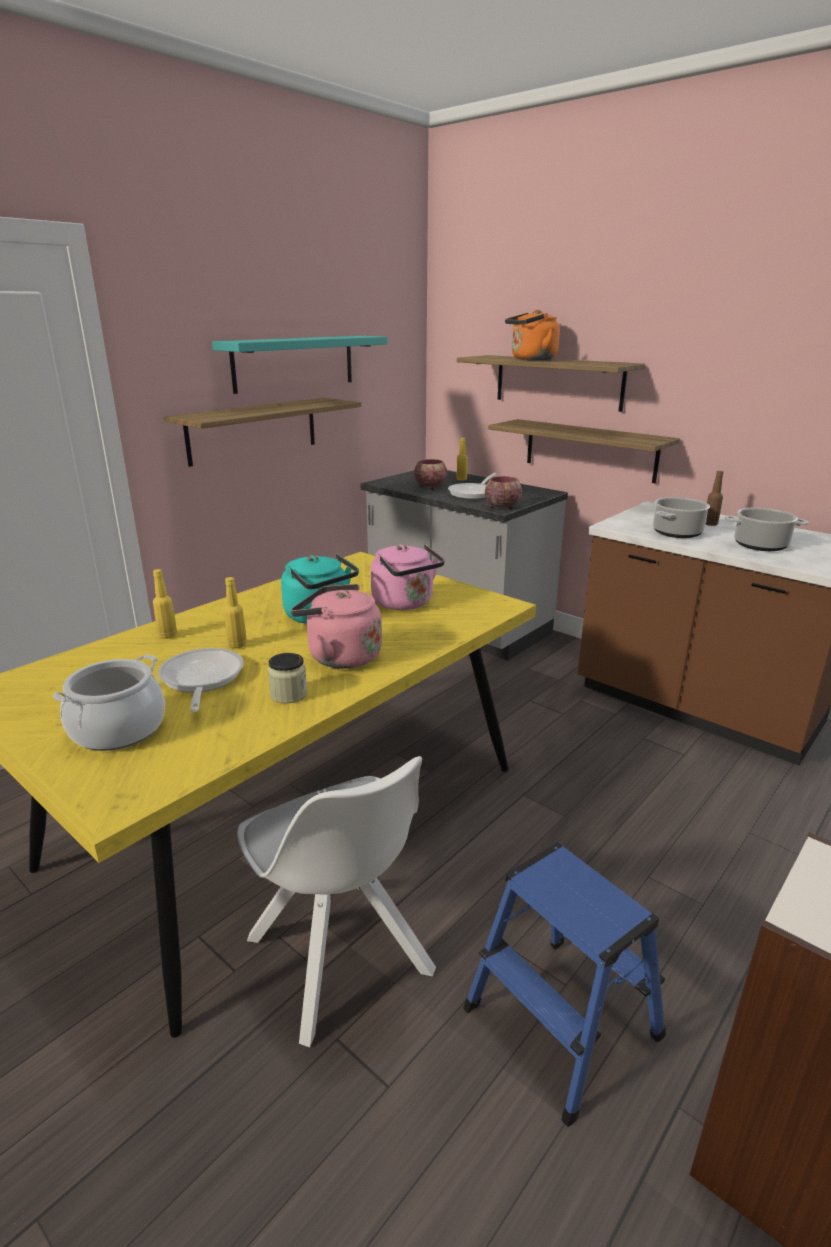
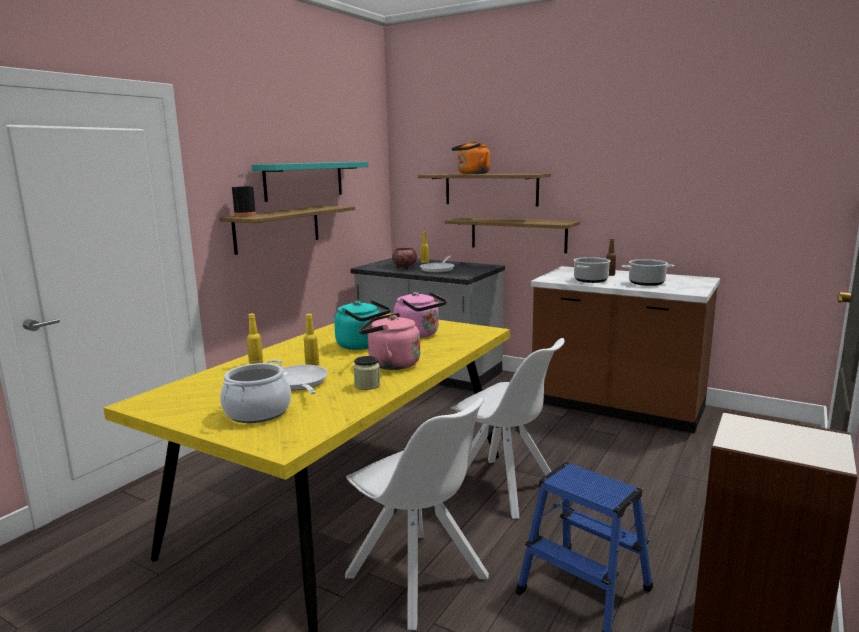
camera: 10 degrees left, 10 degrees down
(199, 414) = (245, 215): none -> black bottle
(500, 823) = (504, 488): none -> white chair
(502, 507) = (463, 275): bowl -> none

